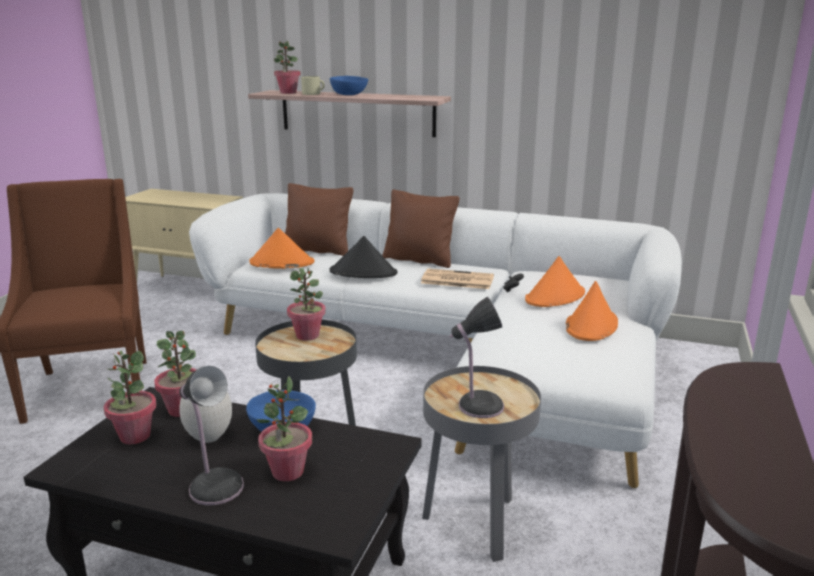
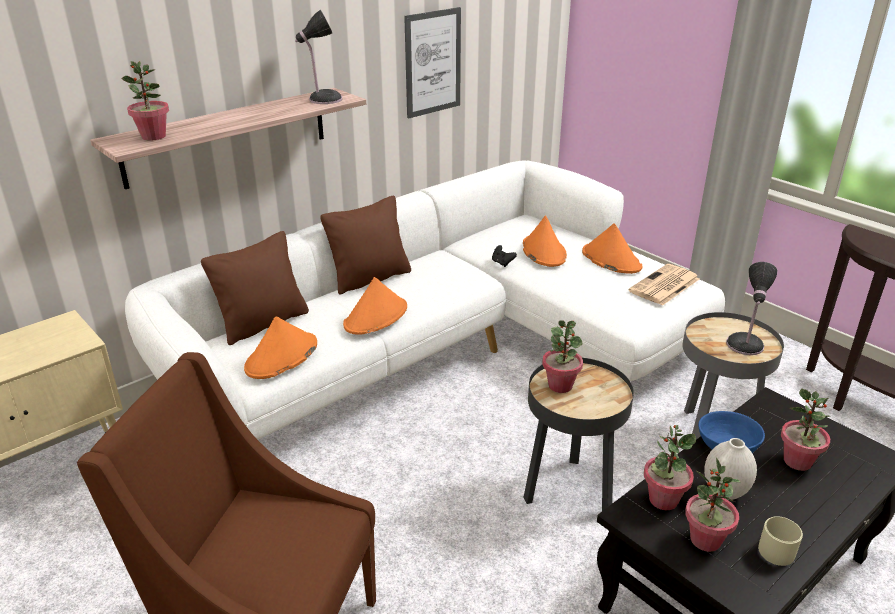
camera: 60 degrees left, 10 degrees up
(214, 486) = (810, 504): table lamp -> table lamp (323, 99)
(313, 94) = (194, 128): beige mug -> beige mug (775, 548)
(348, 94) = (237, 116): blue bowl -> none
(363, 272) = (376, 316): black hat -> orange hat
(456, 280) = (451, 278): newspaper -> newspaper (664, 286)
(562, 96) = (433, 62): none -> picture

